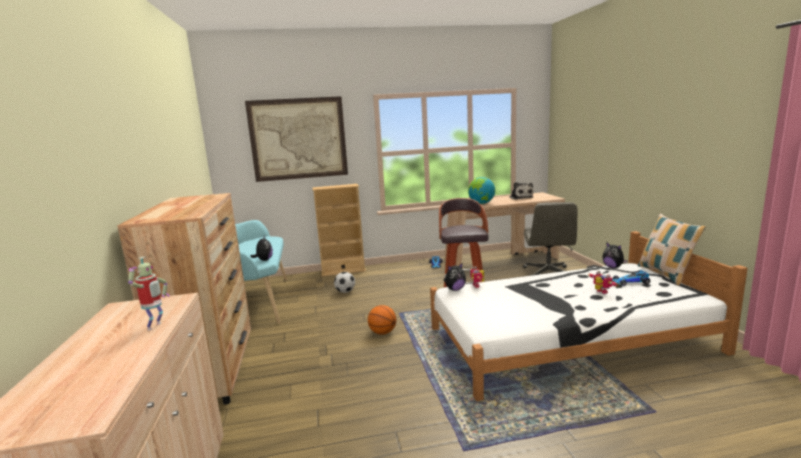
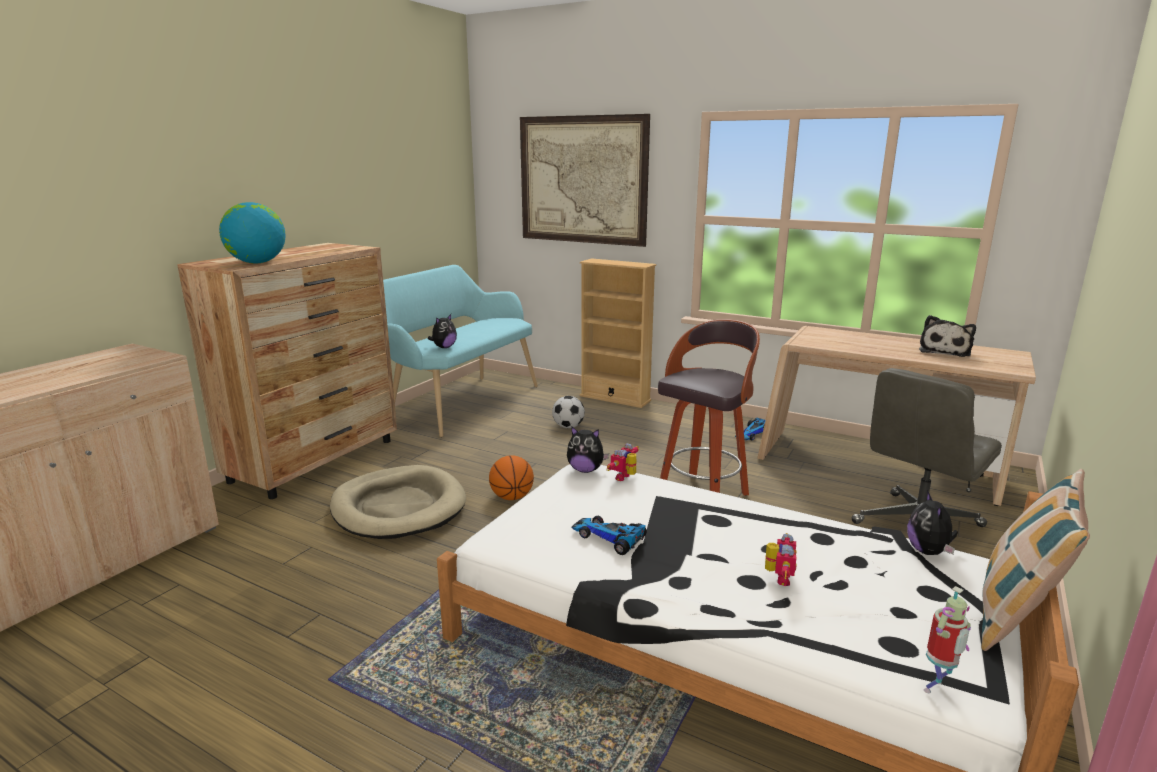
camera: 40 degrees right, 5 degrees up
(156, 326) = (84, 375): toy robot -> toy robot (936, 689)
(329, 365) = (399, 507): none -> beige dog bed
(481, 203) = (838, 343): globe -> globe (257, 263)
(629, 282) = (875, 590): toy car -> toy car (609, 538)

